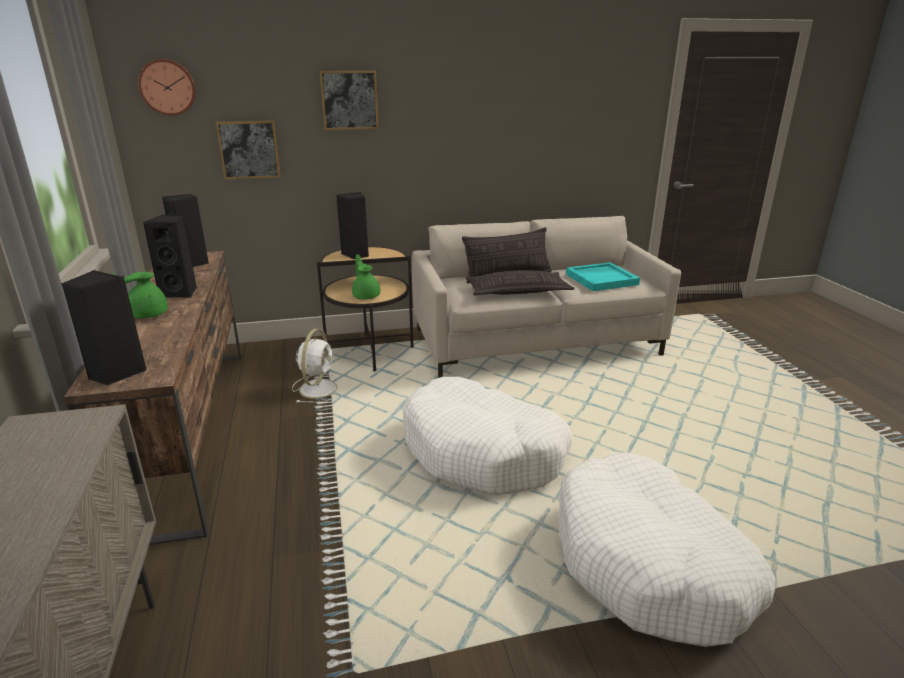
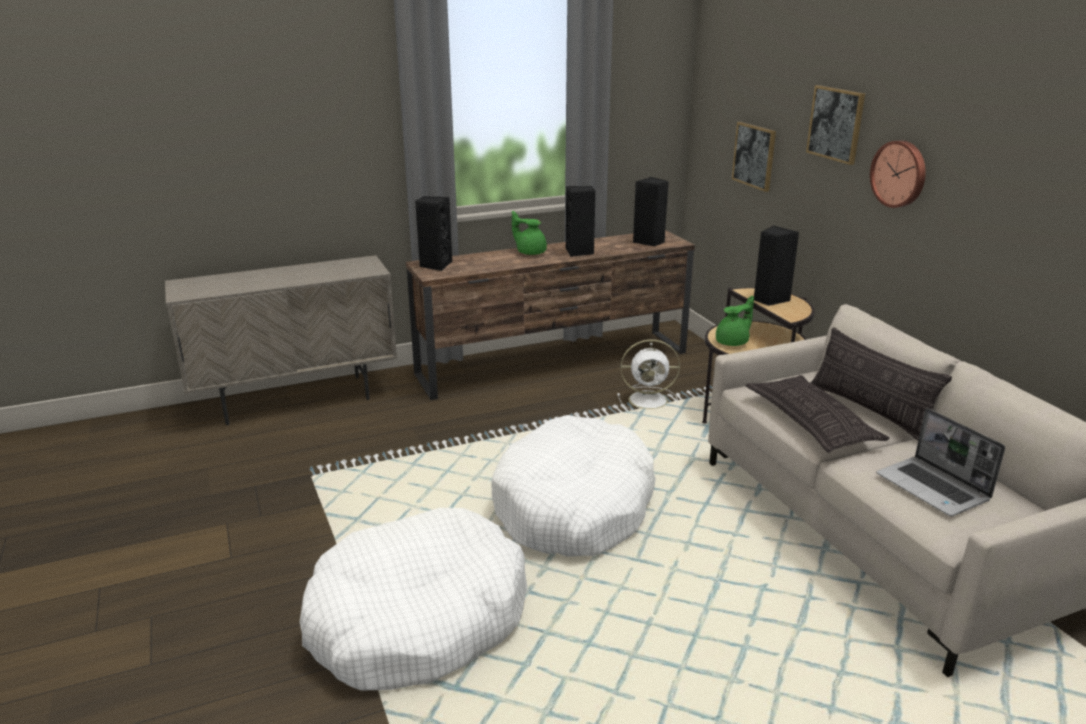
camera: 80 degrees right, 0 degrees up
(168, 87) = (721, 82): wall clock -> wall clock (900, 174)
(601, 279) = (933, 488): turquoise tray -> laptop

